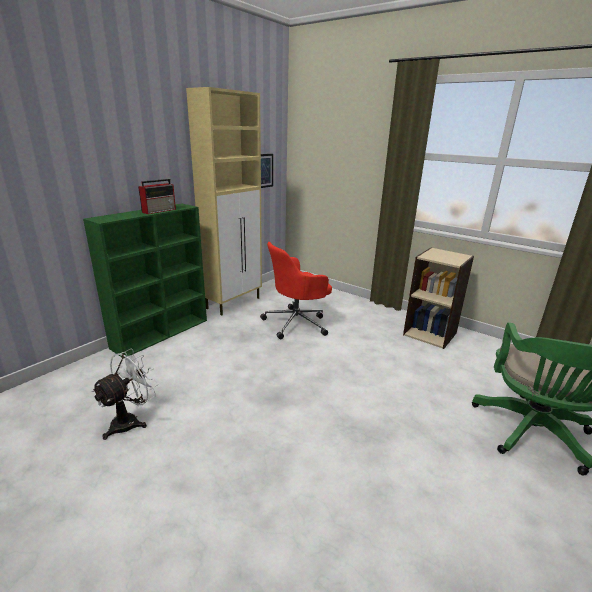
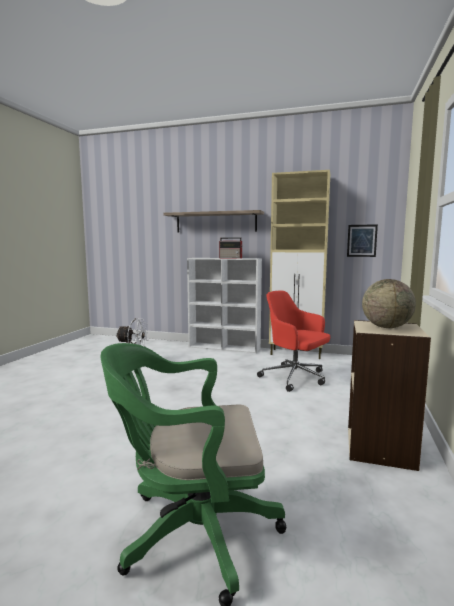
camera: 70 degrees right, 15 degrees down
(109, 154) = (215, 222): none -> shelf
(162, 333) = (225, 347): green bookcase -> white bookcase
(444, 256) = (386, 327): none -> globe

